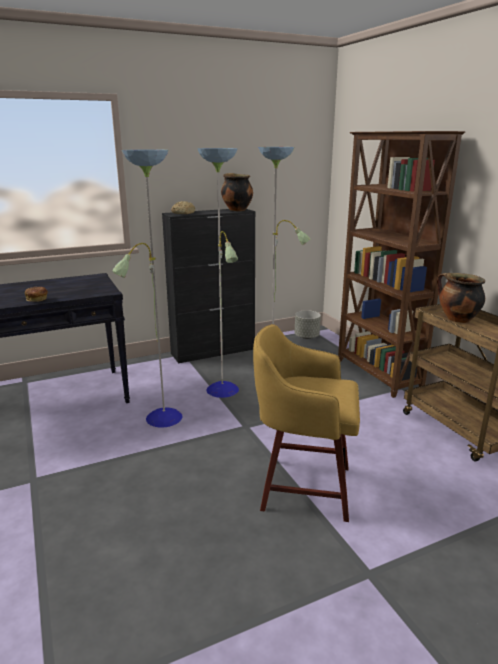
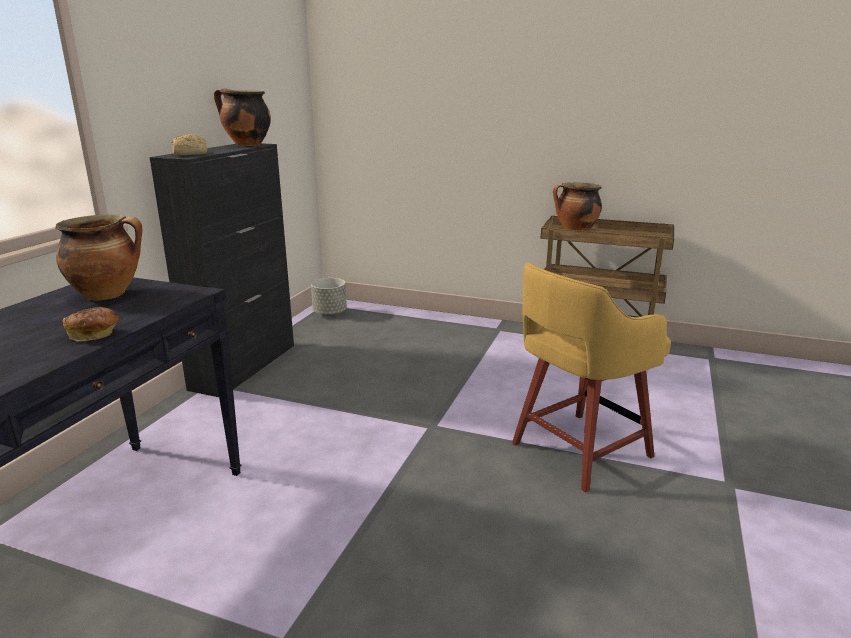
camera: 45 degrees left, 0 degrees up
(82, 283) = (108, 294): none -> cooking pot
(224, 390) = (340, 402): floor lamp -> none
(378, 374) = (461, 325): brown bookcase -> none

